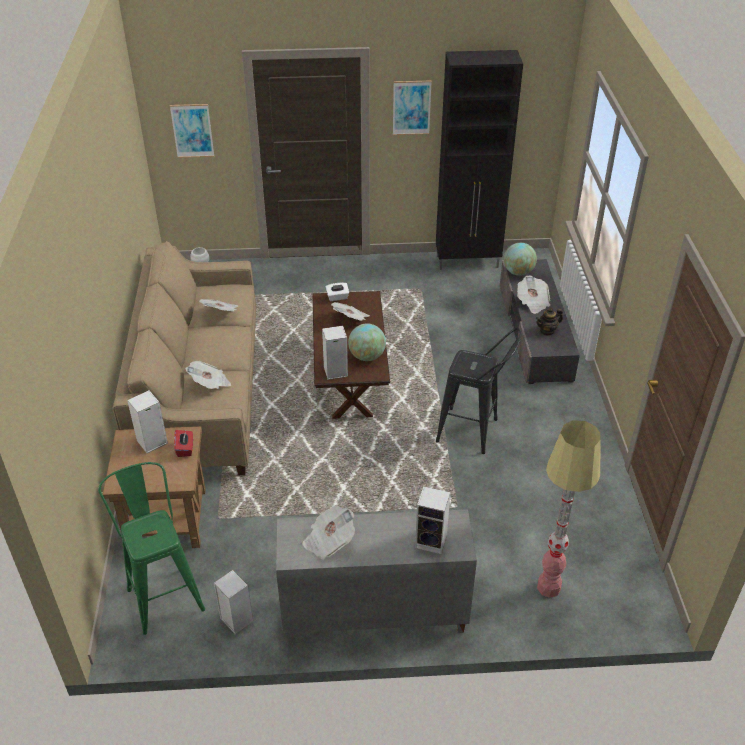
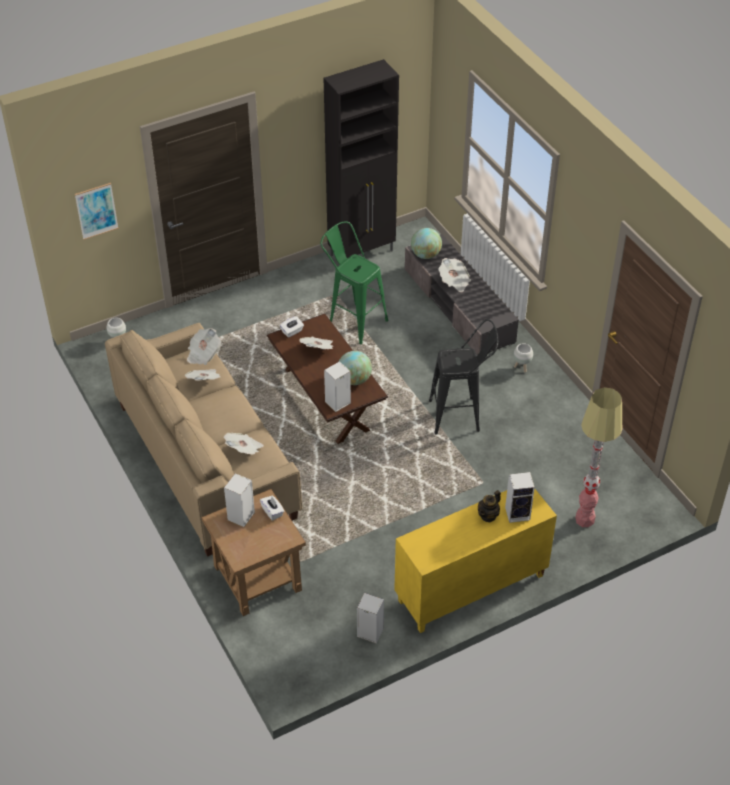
camera: 25 degrees left, 5 degrees up
(163, 593) = (298, 635): green stool -> green stool (353, 320)
(185, 449) = (272, 512): red tissue box -> white tissue box
(329, 541) = (445, 540): newspaper -> newspaper (203, 354)
(373, 615) = (470, 589): grey cabinet -> yellow cabinet
(411, 108) = (295, 132): picture -> none
(547, 331) = (481, 305): teapot -> teapot (488, 515)
(567, 407) = (522, 367): none -> white planter

